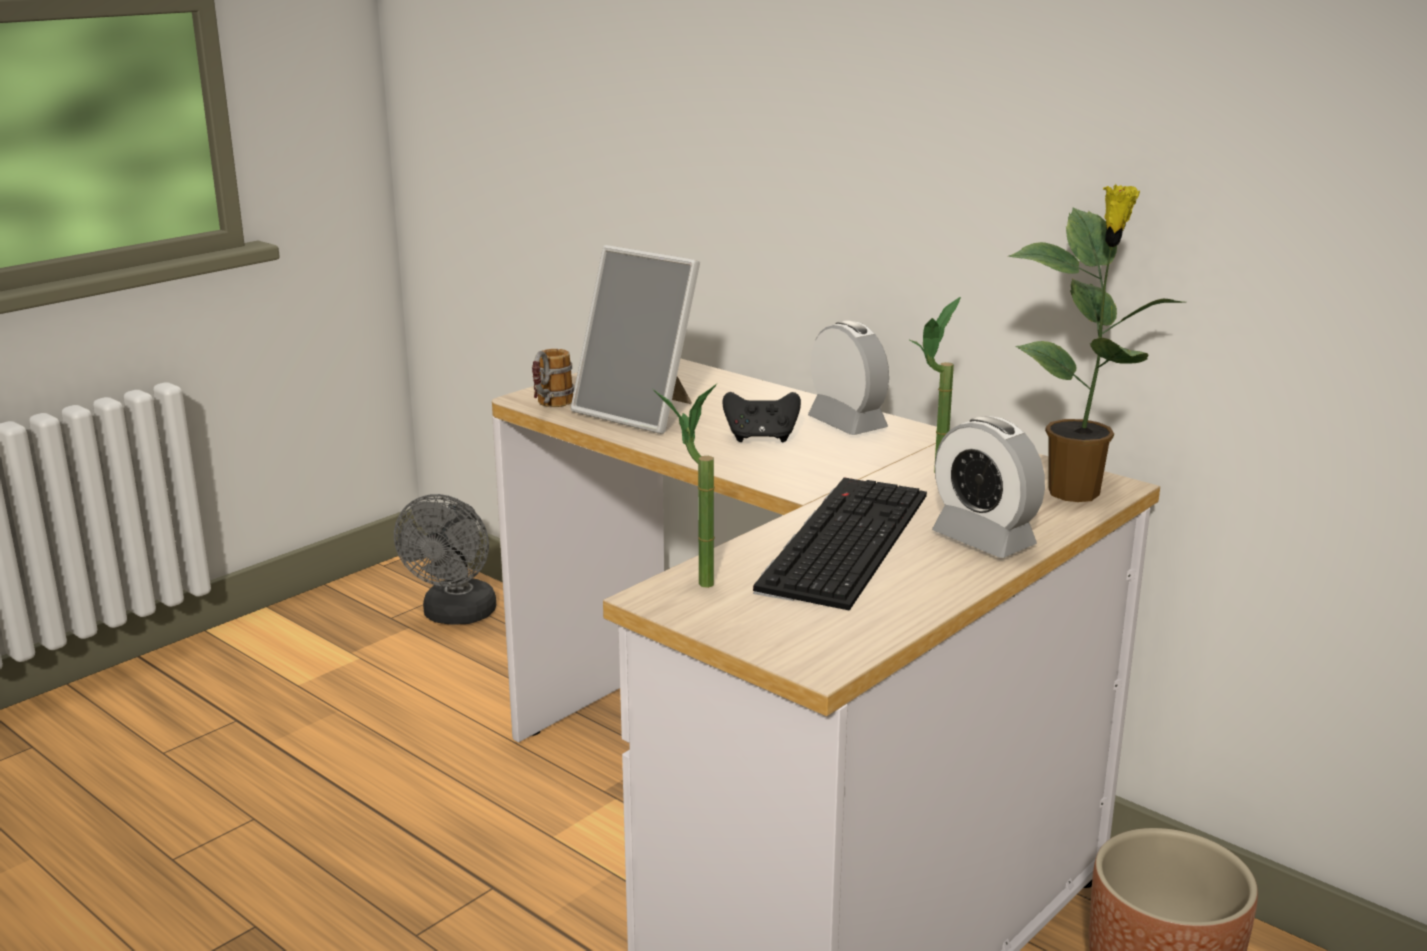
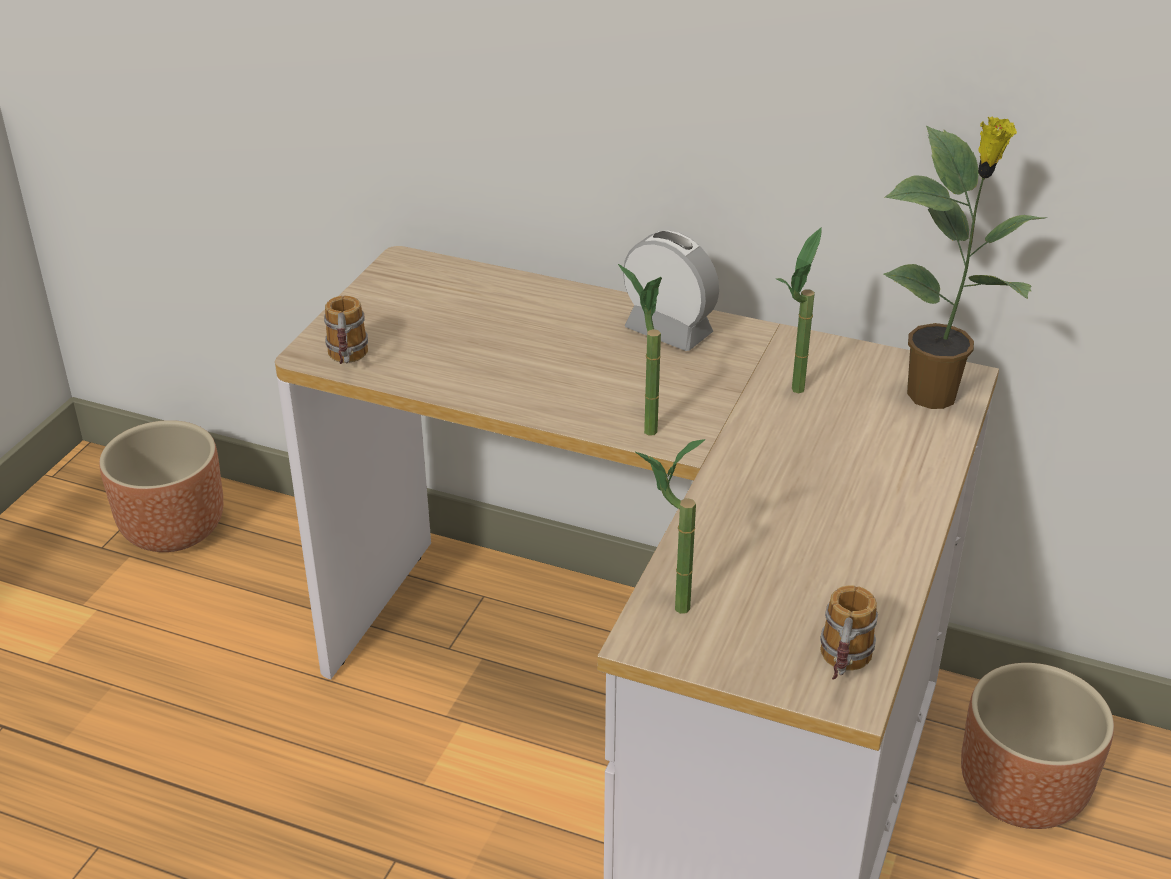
camera: 20 degrees left, 15 degrees up
(456, 616) = (175, 529): grey fan -> brown planter
(641, 413) = (452, 354): picture frame -> none
(761, 438) = (599, 372): black game controller -> none
(771, 473) = (641, 424): none -> potted plant
(826, 647) = (842, 670): none -> mug
(842, 539) = (767, 512): keyboard -> none
(983, 540) = (892, 483): alarm clock -> none

